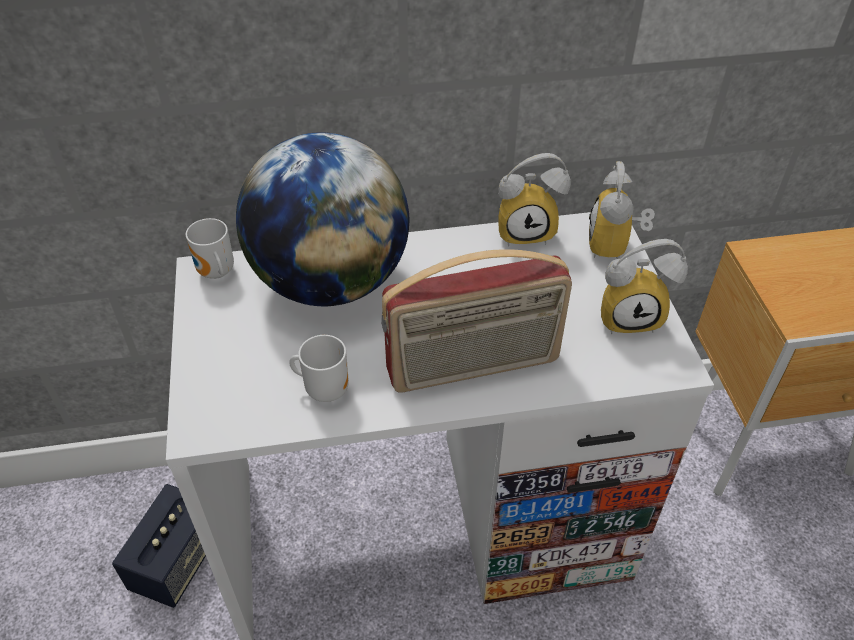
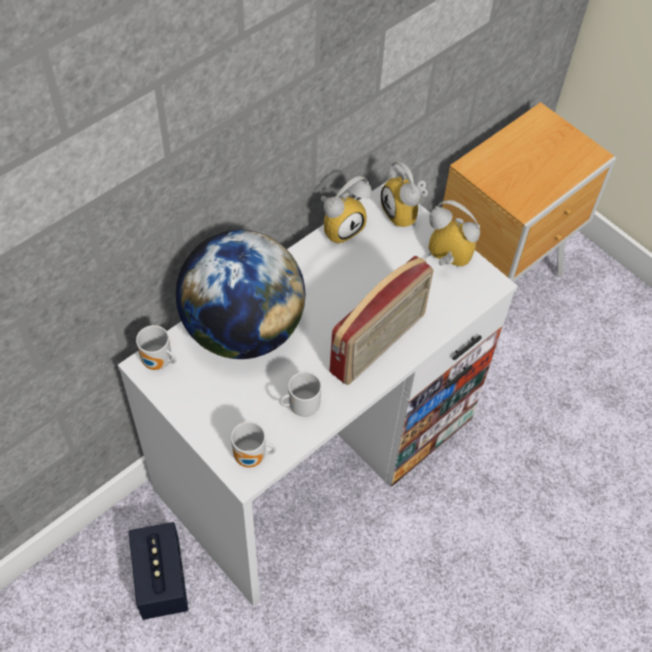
camera: 35 degrees left, 10 degrees up
(220, 416) = (252, 458): none -> mug
(630, 315) = (445, 261): alarm clock -> alarm clock turned 120 degrees counterclockwise

